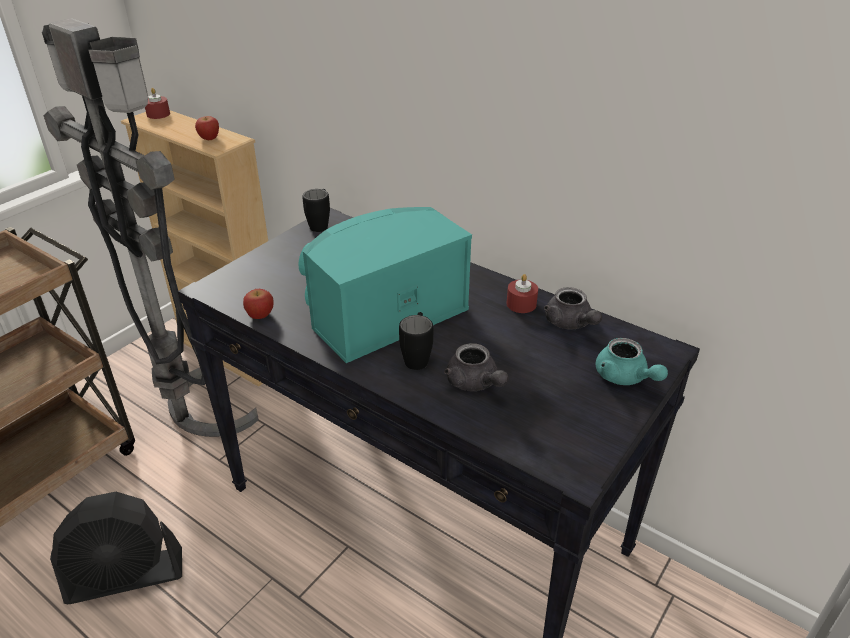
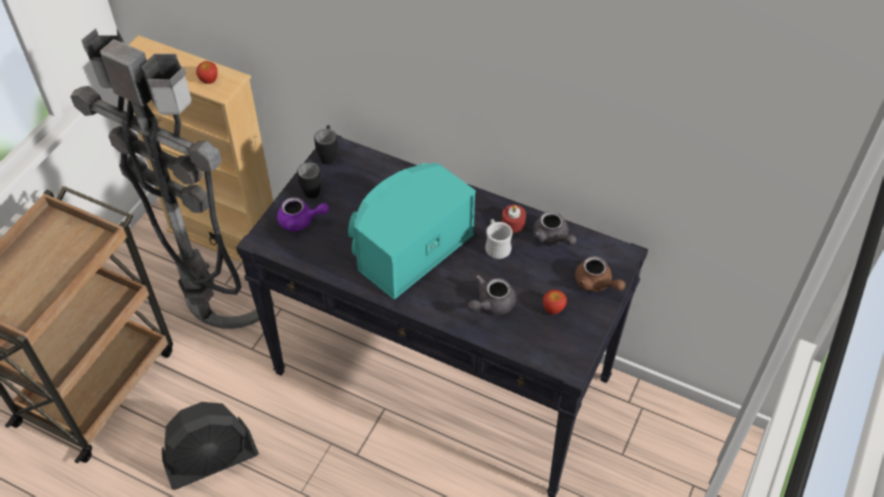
camera: 10 degrees left, 15 degrees up
(158, 114) = (143, 49): red candle -> none
(260, 315) = (313, 262): apple -> apple (553, 308)
(264, 276) = (301, 221): none -> purple teapot
(417, 357) = (445, 286): black mug -> black mug (312, 188)
(475, 383) = (491, 304): grey teapot -> grey teapot turned 90 degrees clockwise
(495, 323) = (496, 246): none -> white mug
(625, 377) = (596, 283): turquoise teapot -> brown teapot

